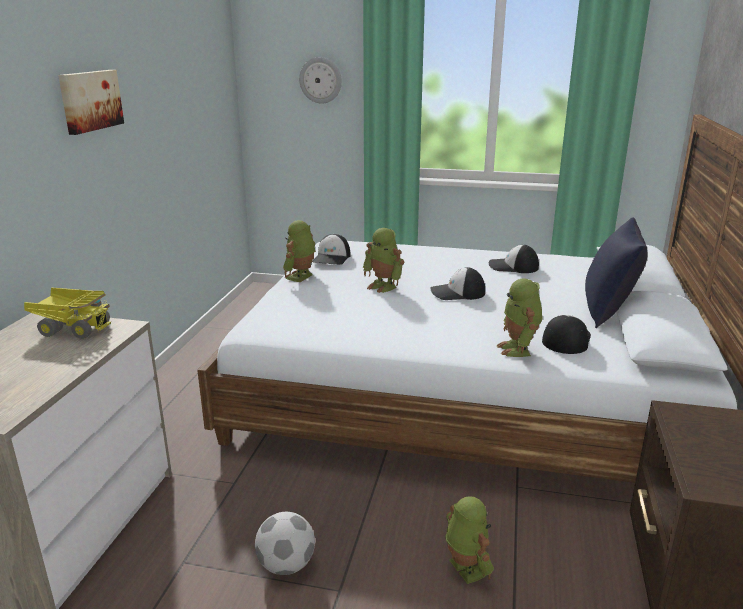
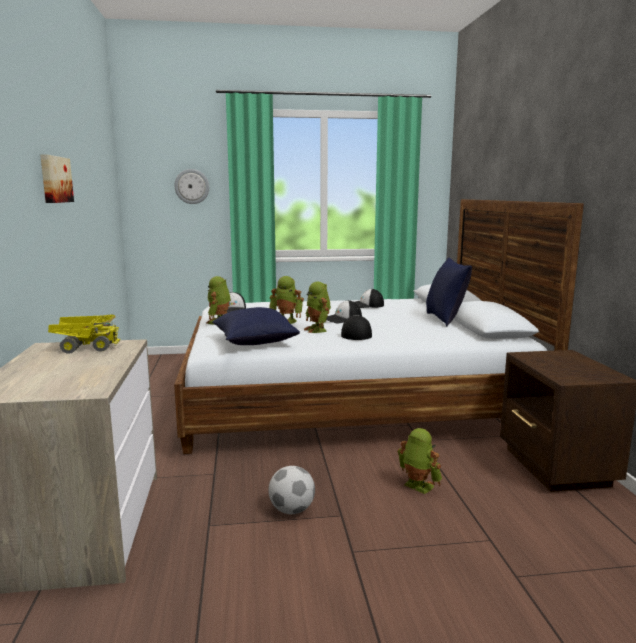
camera: 20 degrees left, 10 degrees down
(312, 322) = (254, 342): none -> blue pillow
(518, 349) = (409, 340): toy robot -> toy robot (318, 330)
(565, 339) = (433, 333): cap -> cap (356, 334)

